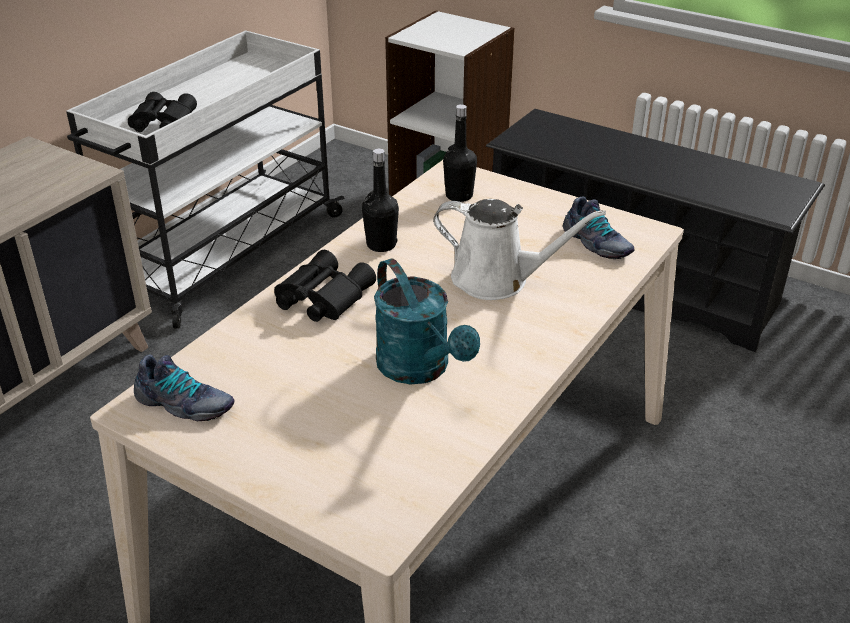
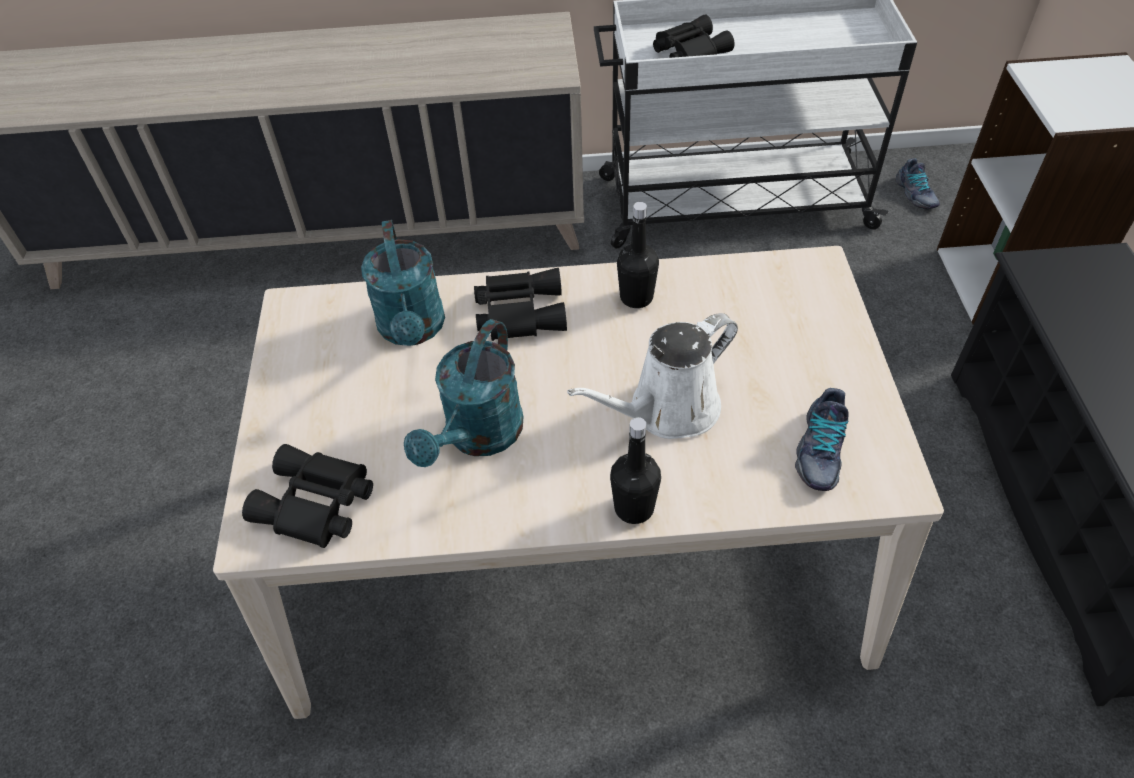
camera: 55 degrees right, 15 degrees up
(184, 405) = (315, 327): shoe -> shoe (915, 194)
(266, 354) = (413, 330): none -> turquoise watering can
(387, 483) = (315, 505): none -> black binoculars
(459, 196) = (782, 297): black bottle -> black bottle (634, 508)
(497, 280) = (667, 410): white watering can -> white watering can turned 75 degrees clockwise

